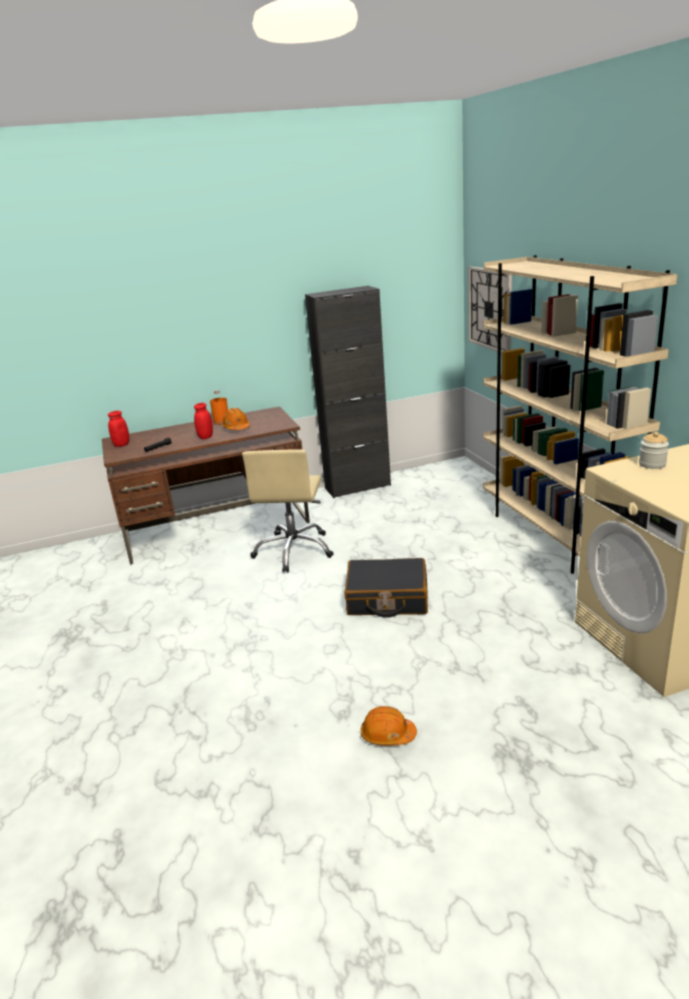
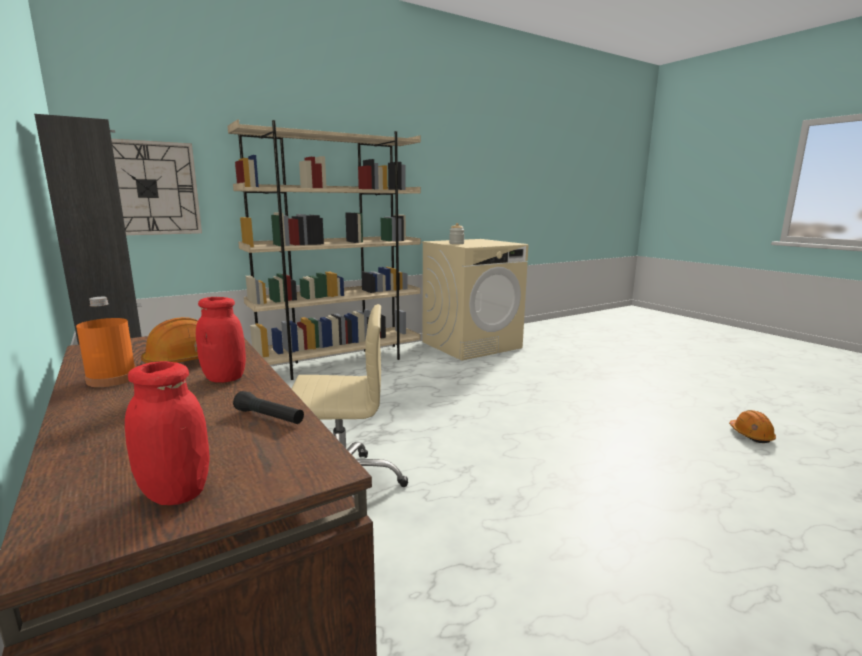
camera: 105 degrees left, 10 degrees down
(387, 599) = (451, 417): black suitcase -> none
(387, 735) = (621, 406): orange hard hat -> orange hard hat (751, 435)

